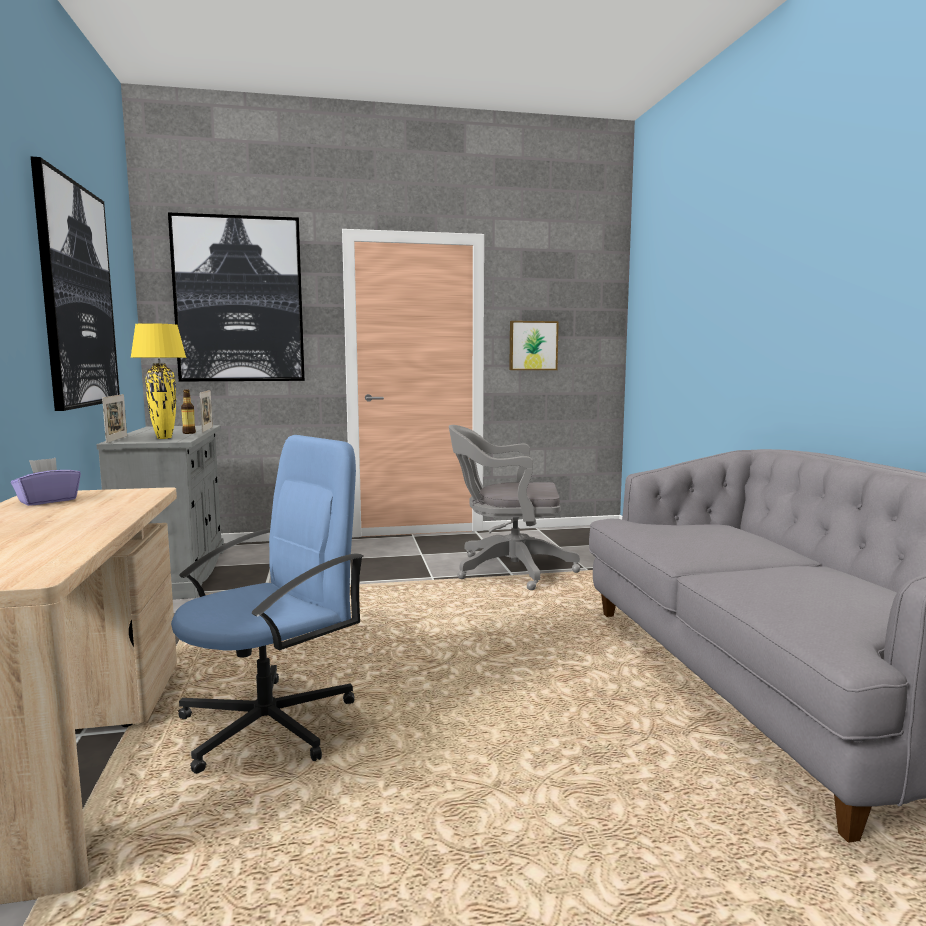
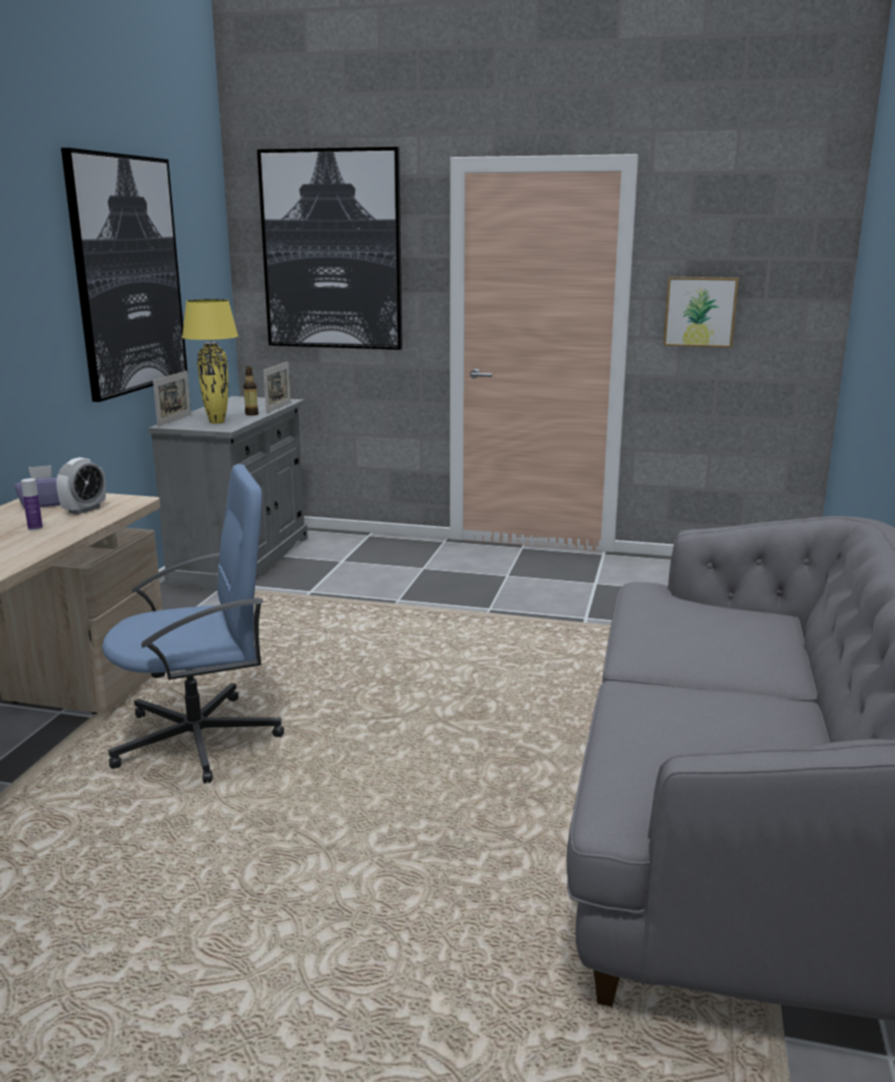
camera: 25 degrees right, 10 degrees up
(68, 516) = (35, 528): none -> bottle
(105, 500) = (84, 510): none -> alarm clock
(507, 570) = (586, 614): grey office chair -> none

